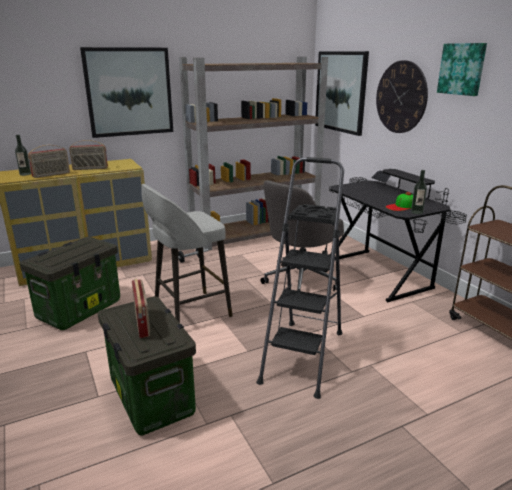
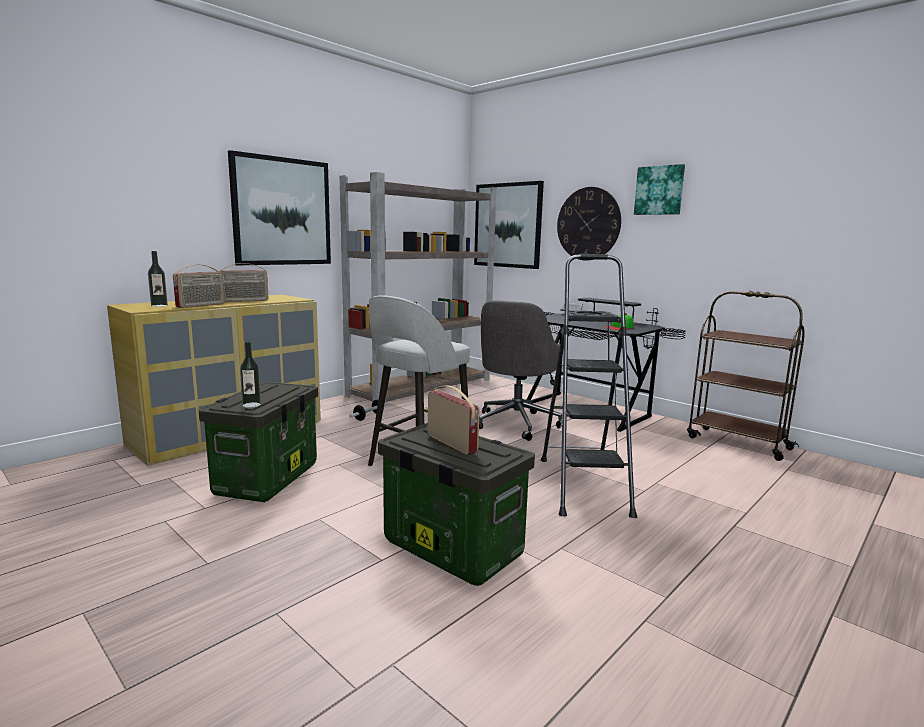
camera: 20 degrees left, 10 degrees down
(417, 212) = (640, 330): bottle -> bottle (251, 405)

